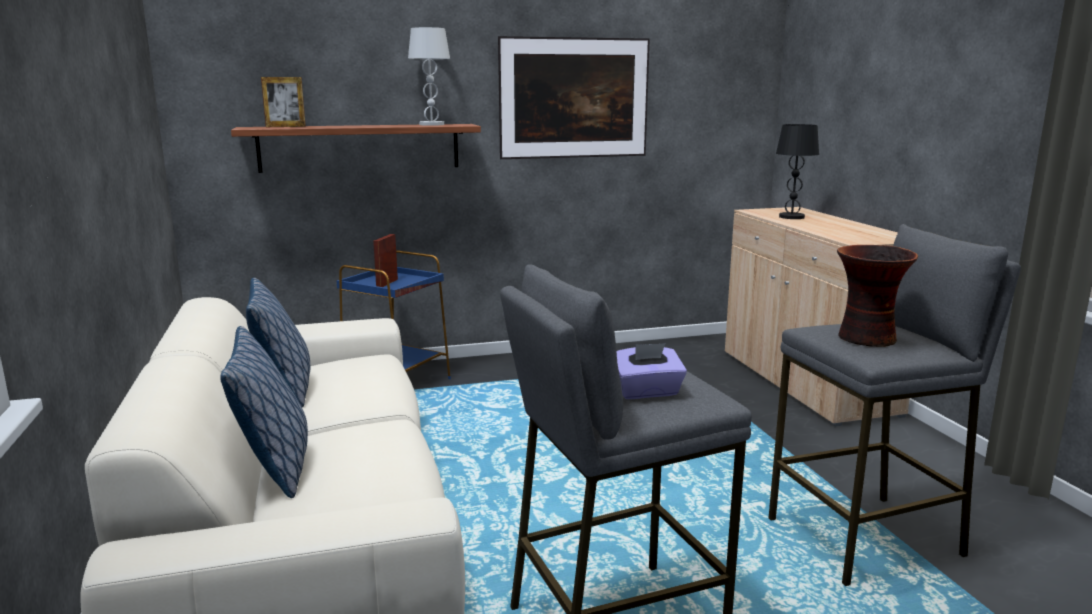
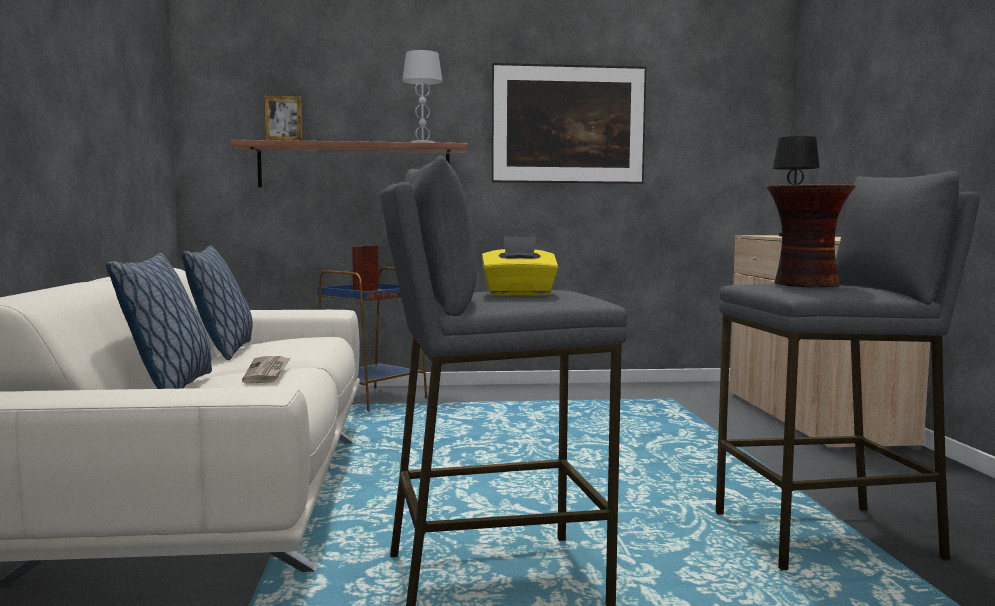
camera: 10 degrees right, 10 degrees down
(369, 441) = (268, 372): none -> newspaper
(646, 392) = (519, 294): purple tissue box -> yellow tissue box

